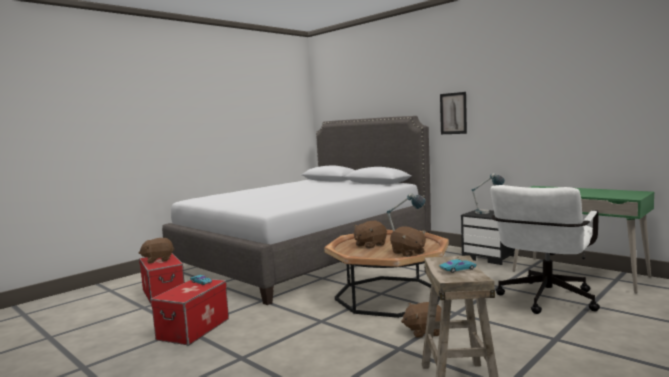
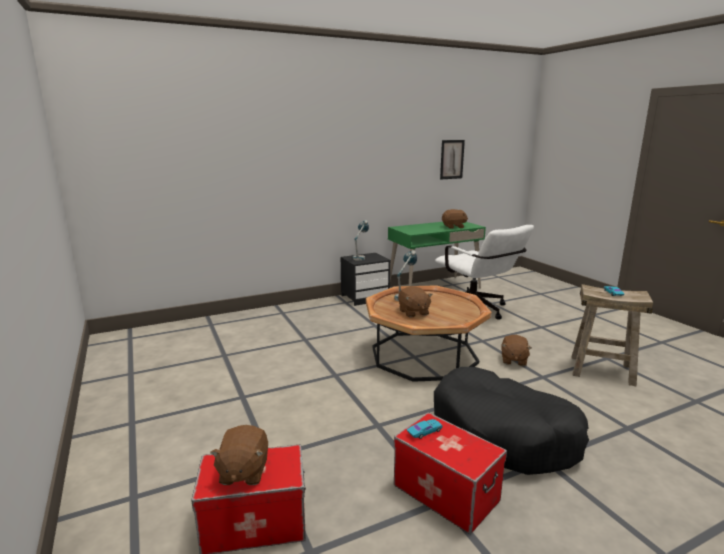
camera: 70 degrees left, 10 degrees up
(273, 339) = (504, 434): none -> black dog bed
(305, 256) = (229, 370): grey bed -> none
(408, 253) = (457, 305): brown plush toy -> brown plush toy (454, 227)
(453, 113) = (312, 161): picture -> picture (452, 159)

